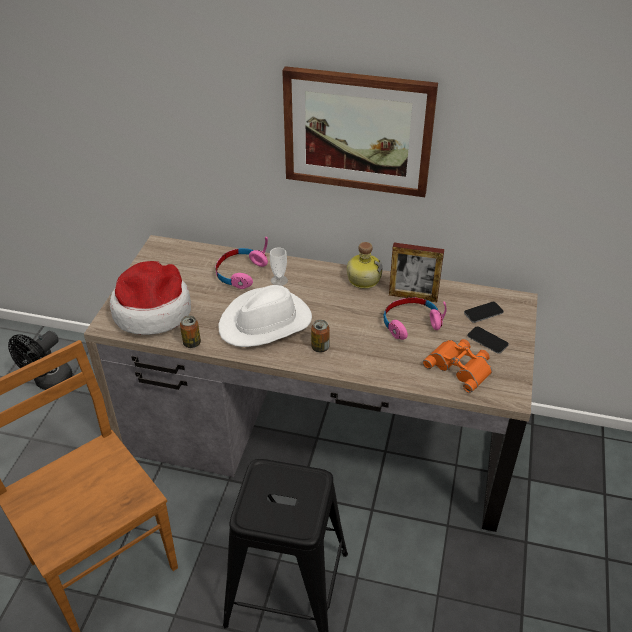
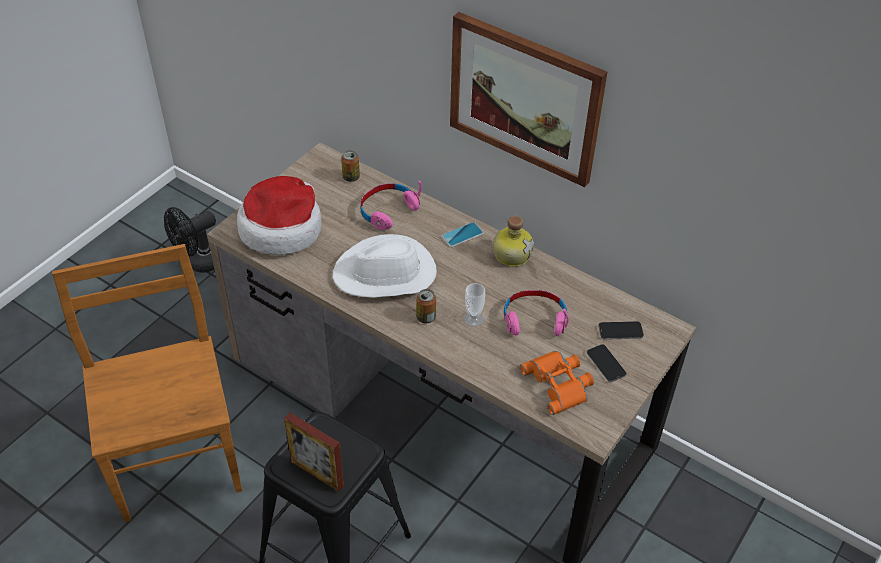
camera: 20 degrees right, 5 degrees up
(192, 343) = (302, 274): can -> can (351, 177)
(279, 280) = (423, 230): cup -> cup (473, 318)
(314, 275) = (462, 235): none -> phone
(413, 296) = (554, 290): picture frame -> picture frame (317, 473)

